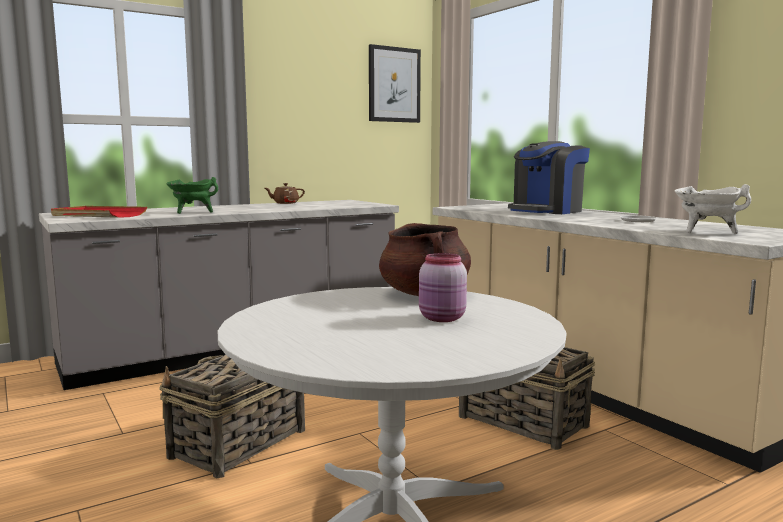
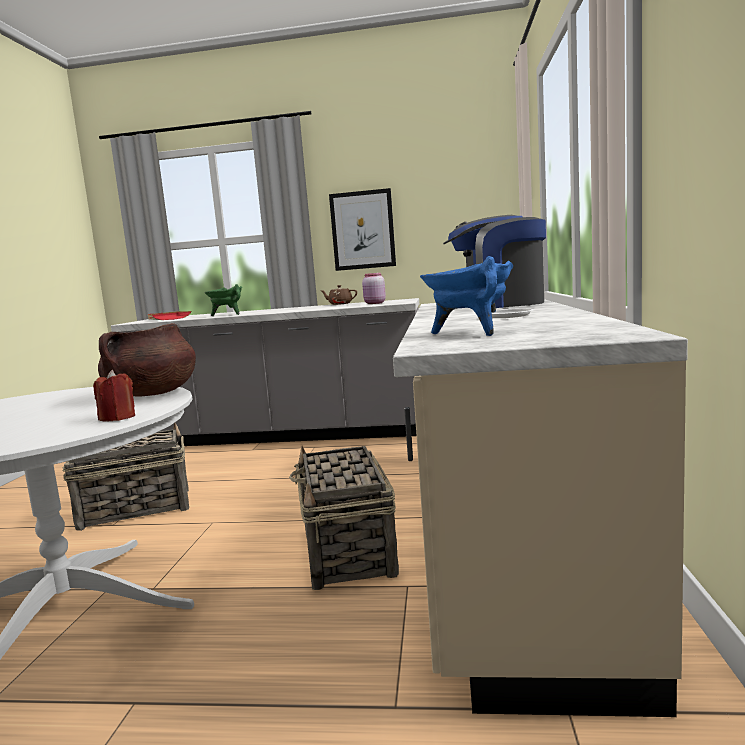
camera: 40 degrees right, 0 degrees up
(394, 85) = (479, 171): picture -> picture (363, 230)
(442, 318) = (57, 417): pink jar -> pink jar (374, 303)
(508, 312) = (118, 418): none -> red candle
(706, 232) = (470, 333): white cooking pot -> blue cooking pot

